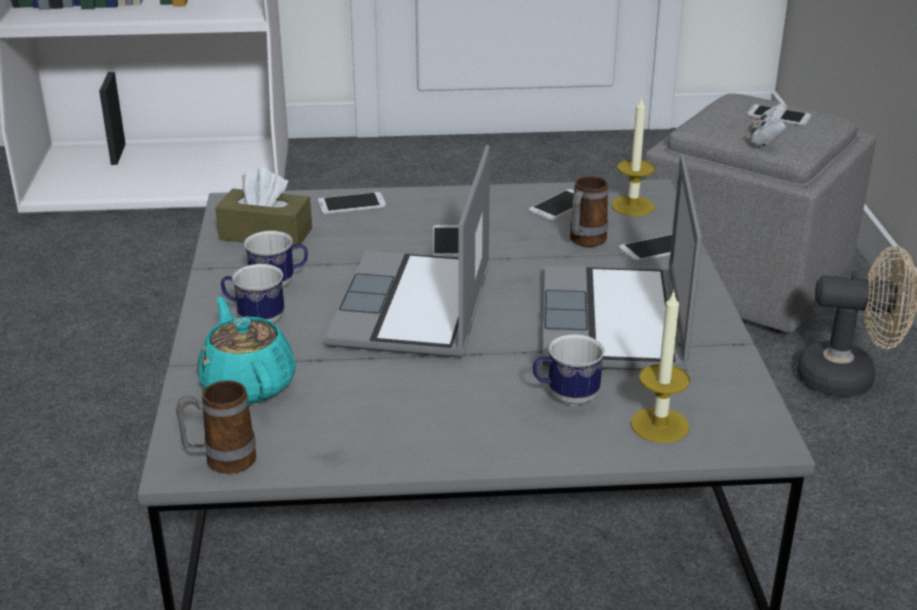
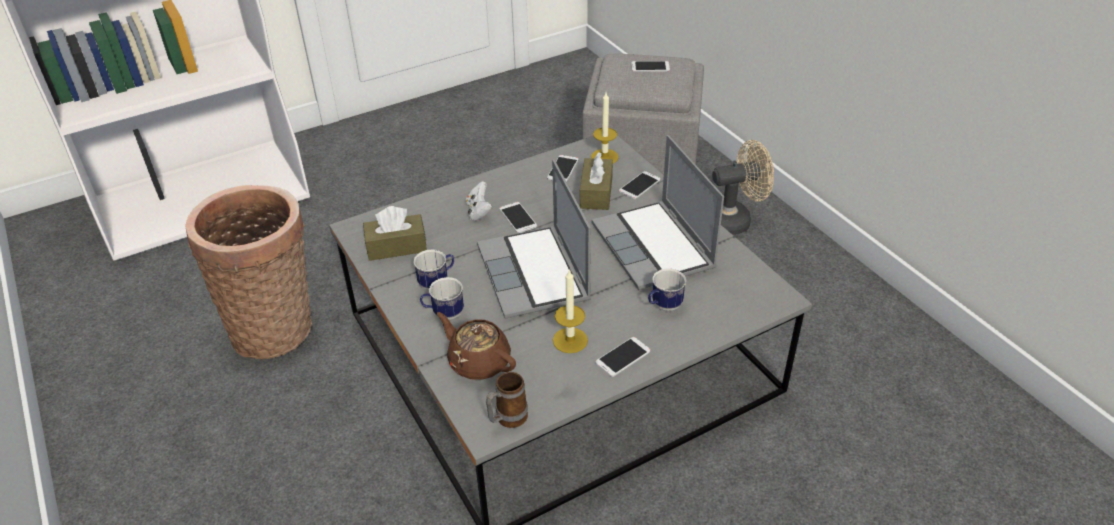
camera: 25 degrees left, 10 degrees up
(129, 327) = (276, 327): none -> basket
(248, 384) = (478, 362): turquoise teapot -> brown teapot
(351, 204) = (433, 206): phone -> phone (623, 357)
(584, 242) = (596, 193): mug -> brown tissue box
(659, 425) = (723, 307): candle -> candle (570, 340)
(766, 140) = (656, 88): white game controller -> white game controller (478, 211)

